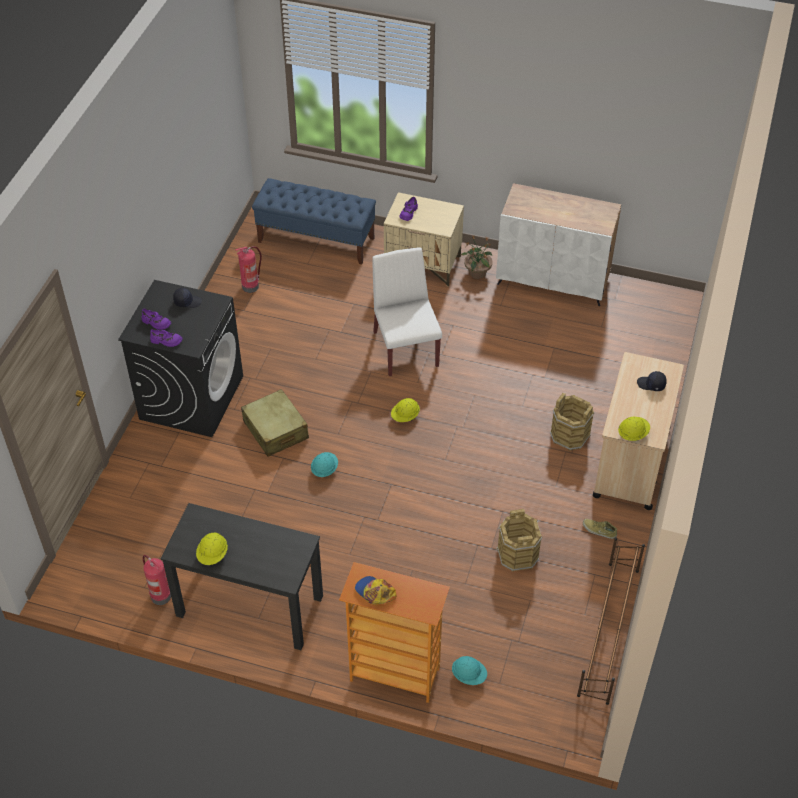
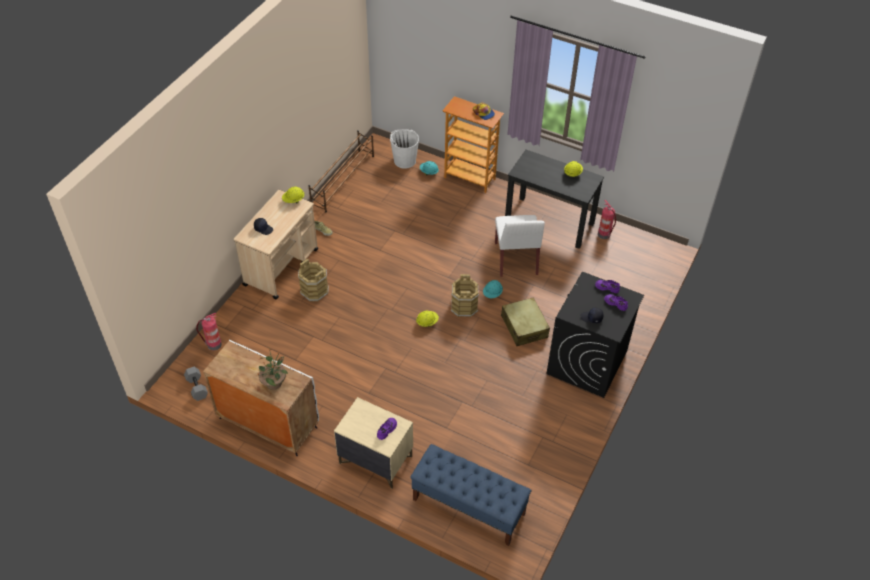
camera: 170 degrees left, 0 degrees up
(251, 286) = (535, 462): fire extinguisher -> fire extinguisher (213, 345)
(405, 348) = (413, 378): white chair -> white chair (516, 259)
(477, 273) = (330, 442): potted plant -> potted plant (274, 382)
(517, 555) = (380, 225): brown bucket -> brown bucket (464, 307)
(519, 695) = (404, 160): none -> white bucket
(652, 302) = (196, 387): none -> grey dumbbell

